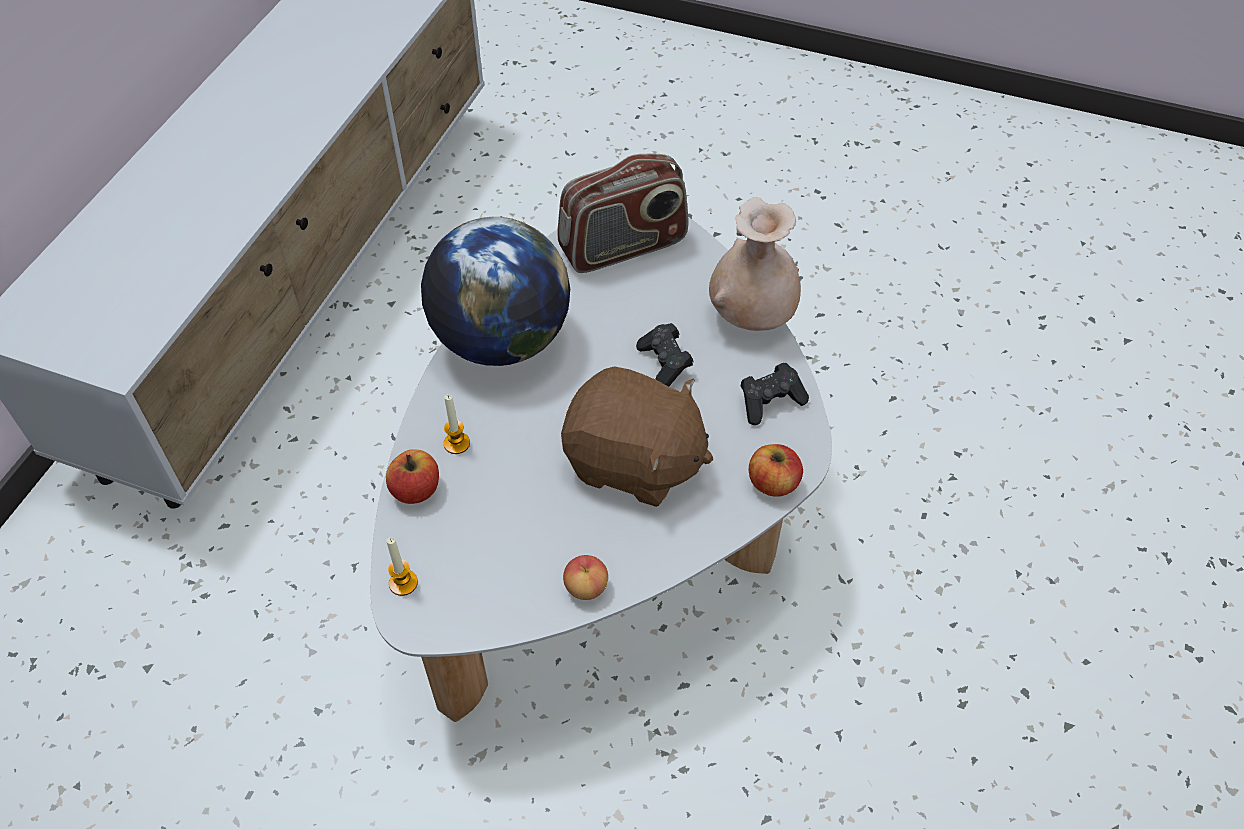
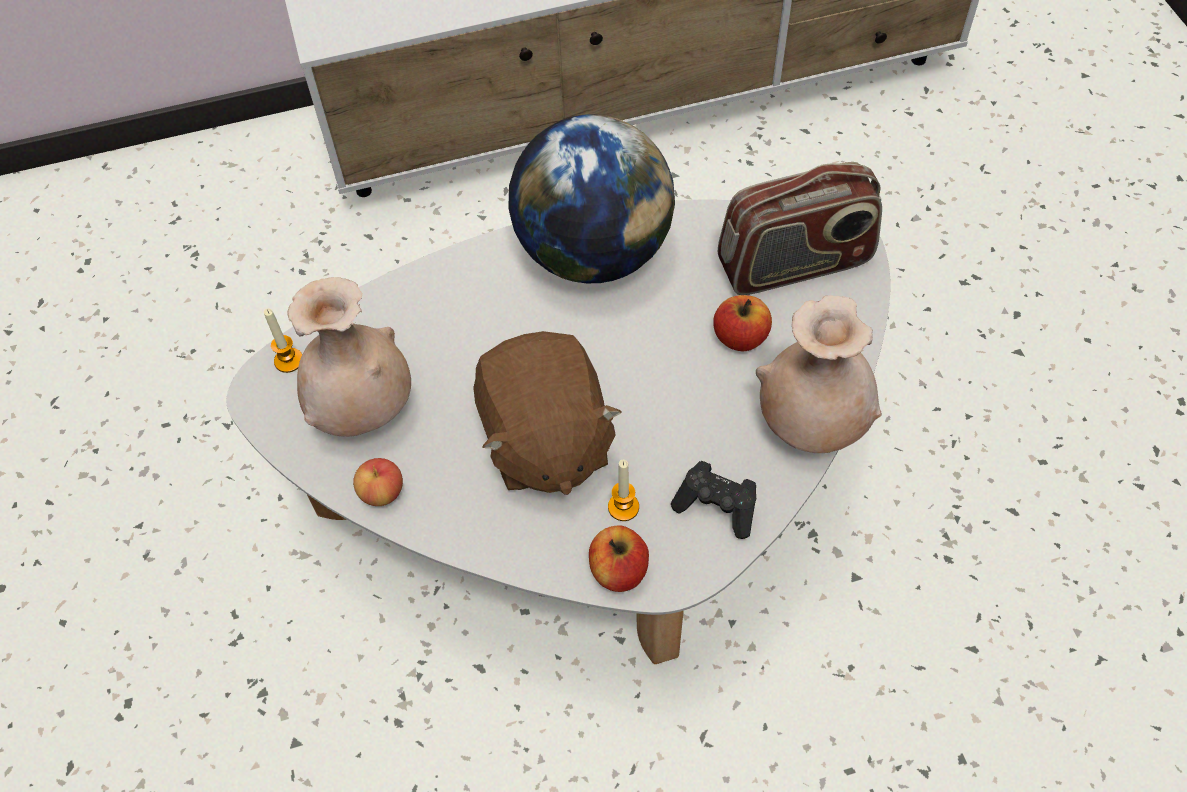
camera: 55 degrees right, 5 degrees up
(416, 490) = (385, 305): apple -> apple (740, 337)
(457, 443) = (454, 299): candle -> candle (623, 507)
(499, 558) = (363, 409): none -> beige vase
(623, 246) = (795, 264): radio -> radio turned 45 degrees counterclockwise
(665, 364) = (681, 390): black game controller -> none

